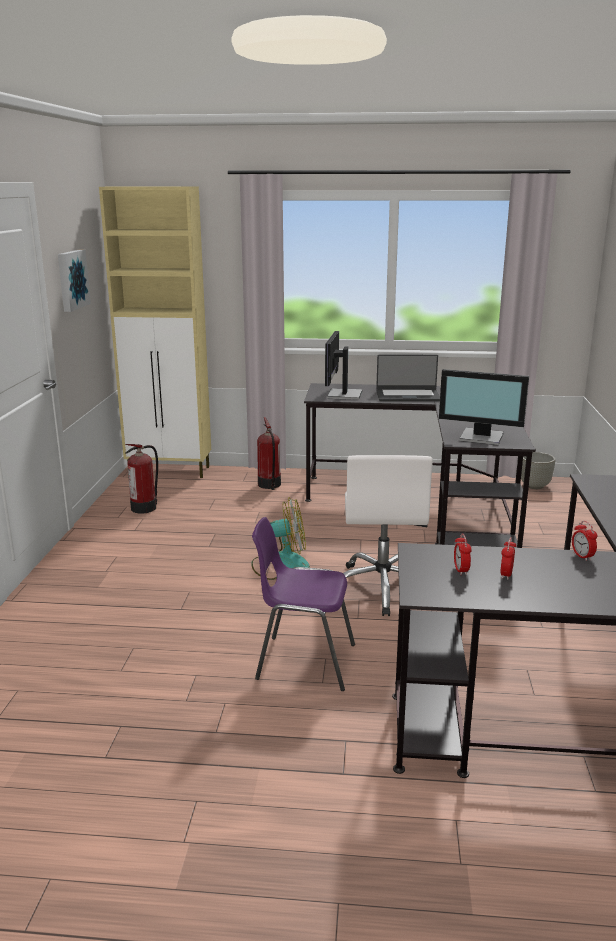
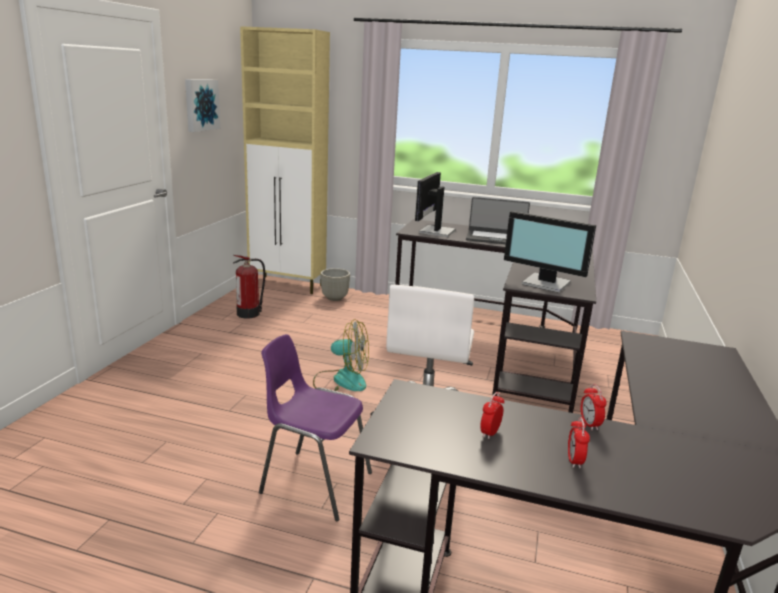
camera: 10 degrees right, 0 degrees up
(269, 485) = (367, 307): fire extinguisher -> none
(461, 570) = (442, 420): alarm clock -> alarm clock (574, 461)
(535, 486) = (617, 339): grey planter -> grey planter (335, 298)

